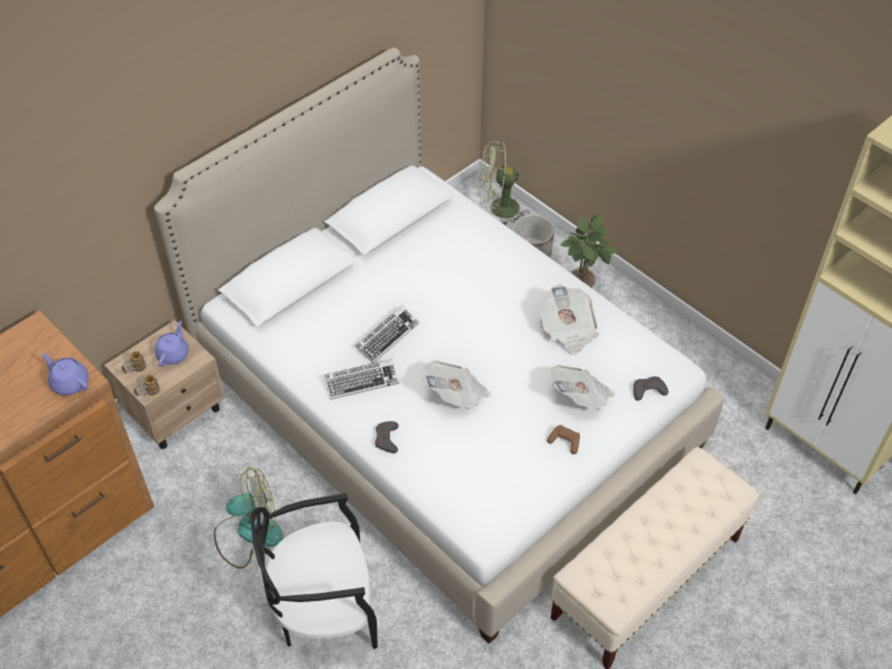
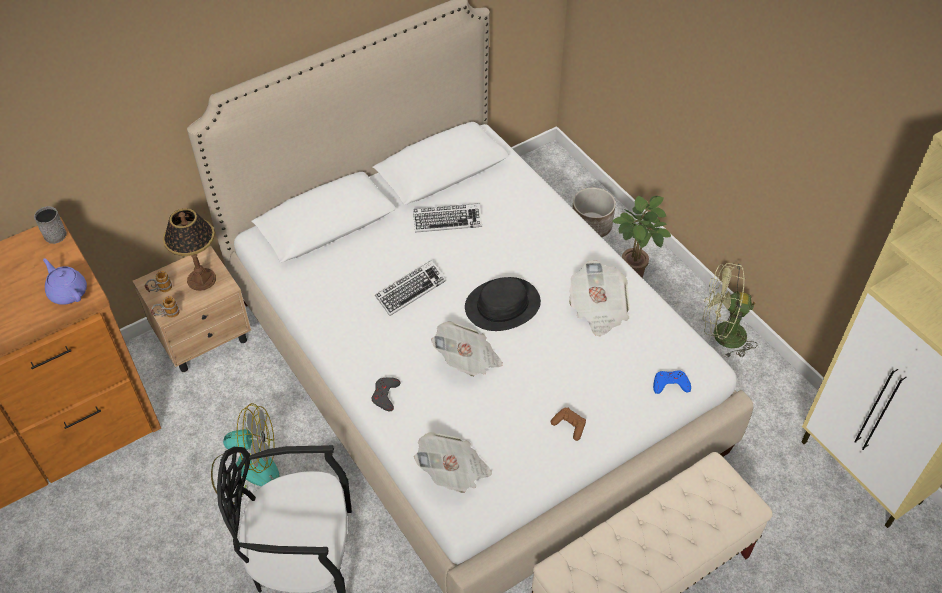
camera: 10 degrees right, 0 degrees up
(38, 327) = (53, 233): none -> grey mug
(173, 354) = (201, 279): purple teapot -> table lamp
(362, 381) = (374, 333): keyboard -> keyboard (447, 221)
(478, 339) = (502, 305): none -> black hat
(498, 209) = (566, 179): green fan -> green fan (721, 336)
(581, 397) = (597, 381): newspaper -> newspaper (454, 472)
(648, 390) = (670, 384): grey game controller -> blue game controller

